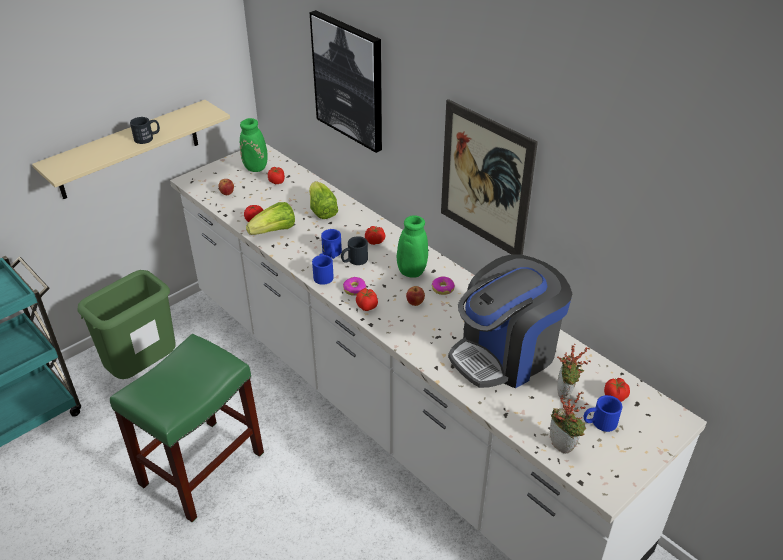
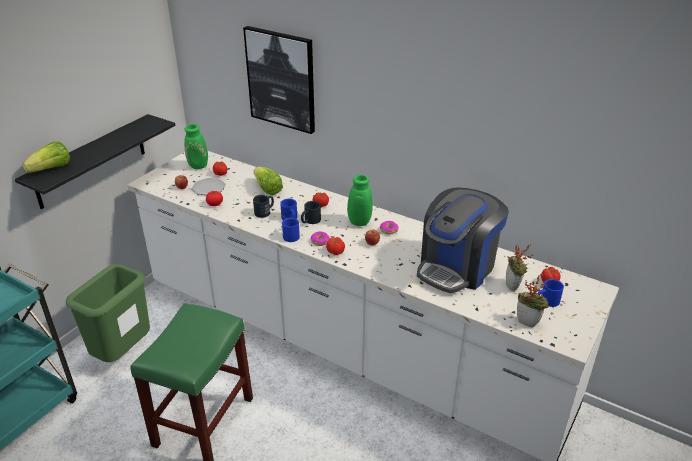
camera: 15 degrees left, 5 degrees down
(128, 150) = (91, 161): beige shelf -> black shelf
(147, 138) = (112, 147): black mug -> black mug (265, 212)
(256, 198) = (209, 188): none -> plate
(274, 231) = (235, 209): lettuce -> lettuce (52, 169)
(485, 180) = (414, 137): picture -> none

